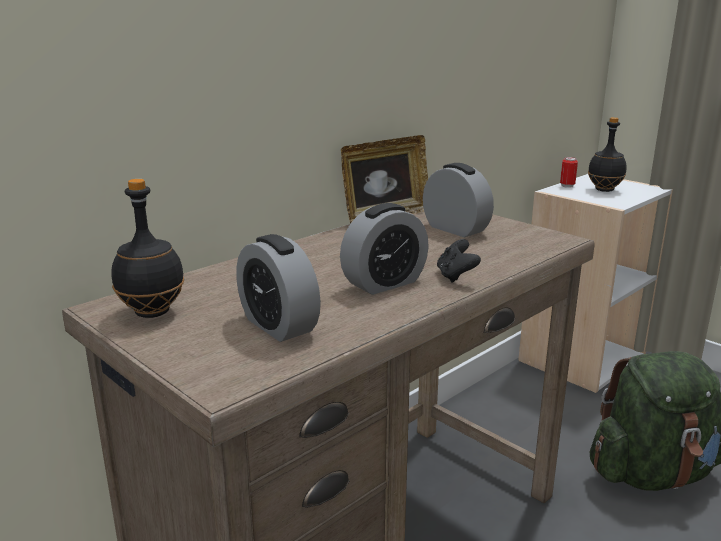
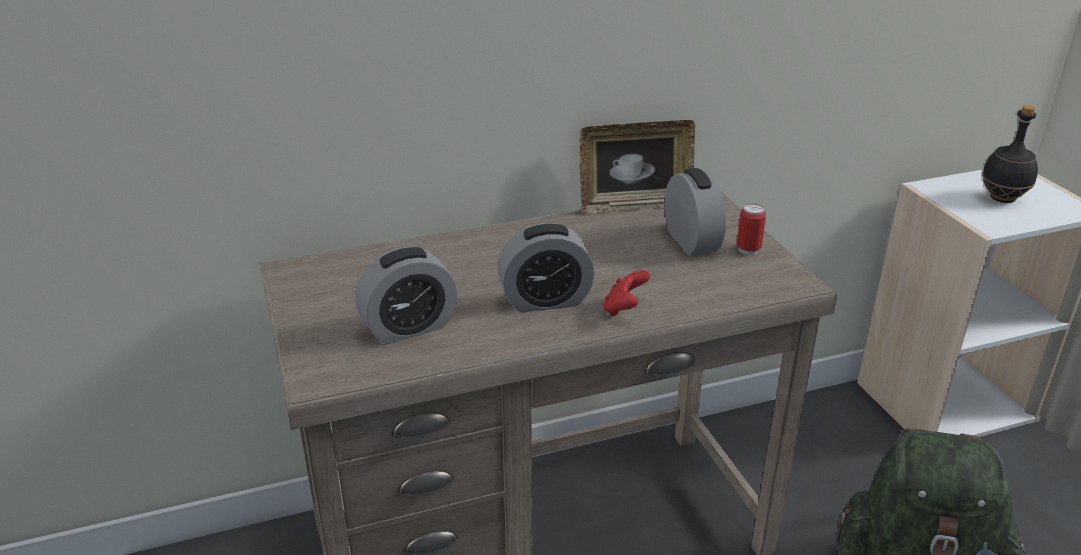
camera: 25 degrees right, 10 degrees up
(153, 312) = (322, 285): black bottle -> none
(278, 325) = (409, 327): alarm clock -> alarm clock turned 105 degrees counterclockwise
(456, 276) = (624, 309): black game controller -> red game controller
(567, 186) = (956, 182): can -> can (748, 249)

